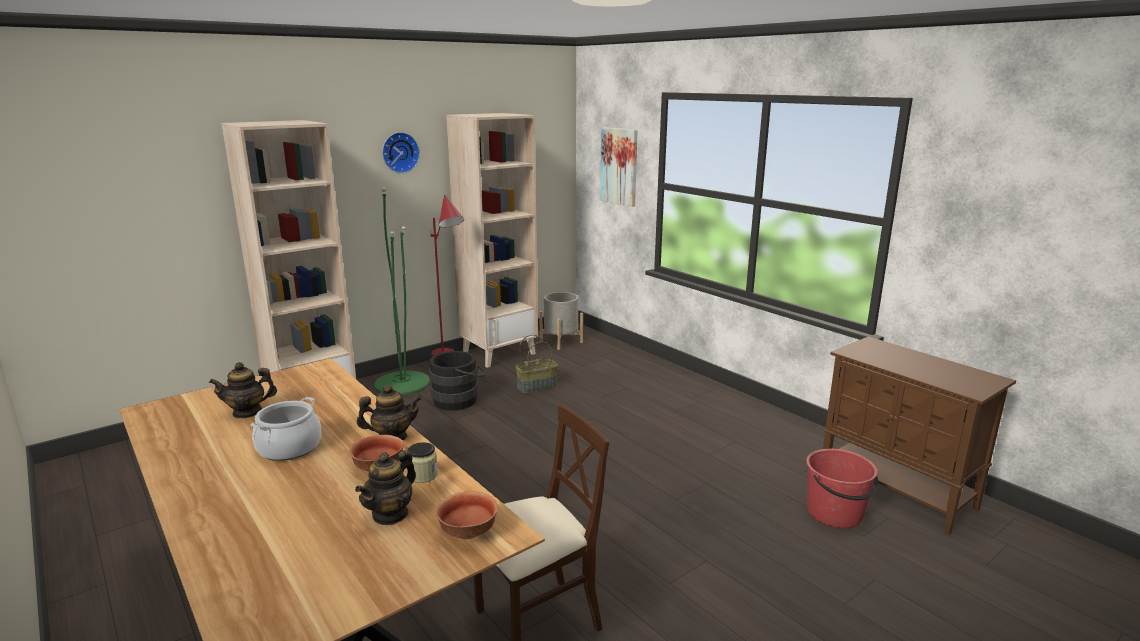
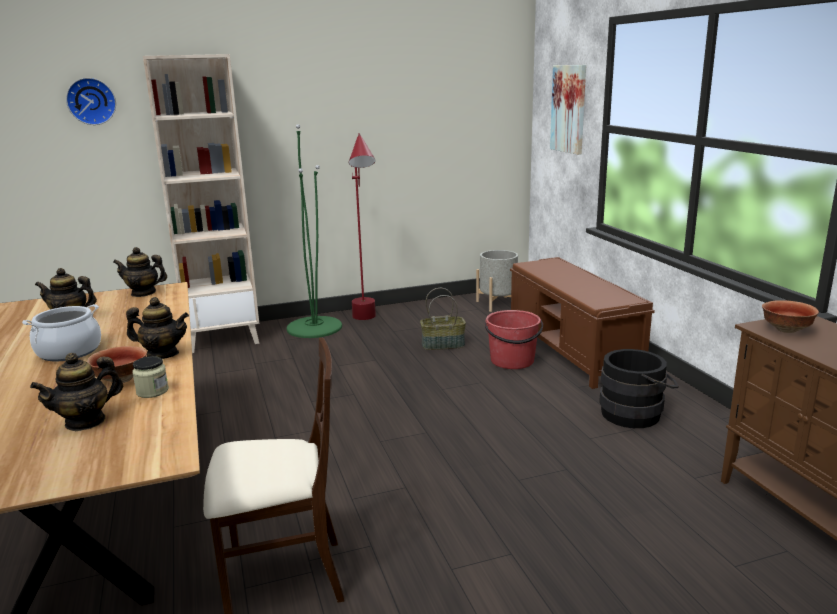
camera: 20 degrees right, 0 degrees up
(297, 375) = (143, 293): none -> teapot
(399, 152) = (325, 91): wall clock -> wall clock (91, 101)
(459, 399) = (357, 348): black bucket -> black bucket (636, 413)
(467, 533) = (132, 451): bowl -> bowl (785, 330)
(499, 353) = (426, 309): beige bookcase -> none
(650, 379) = (572, 350): none -> brown bench
(835, 513) = (712, 532): red bucket -> red bucket (512, 361)

